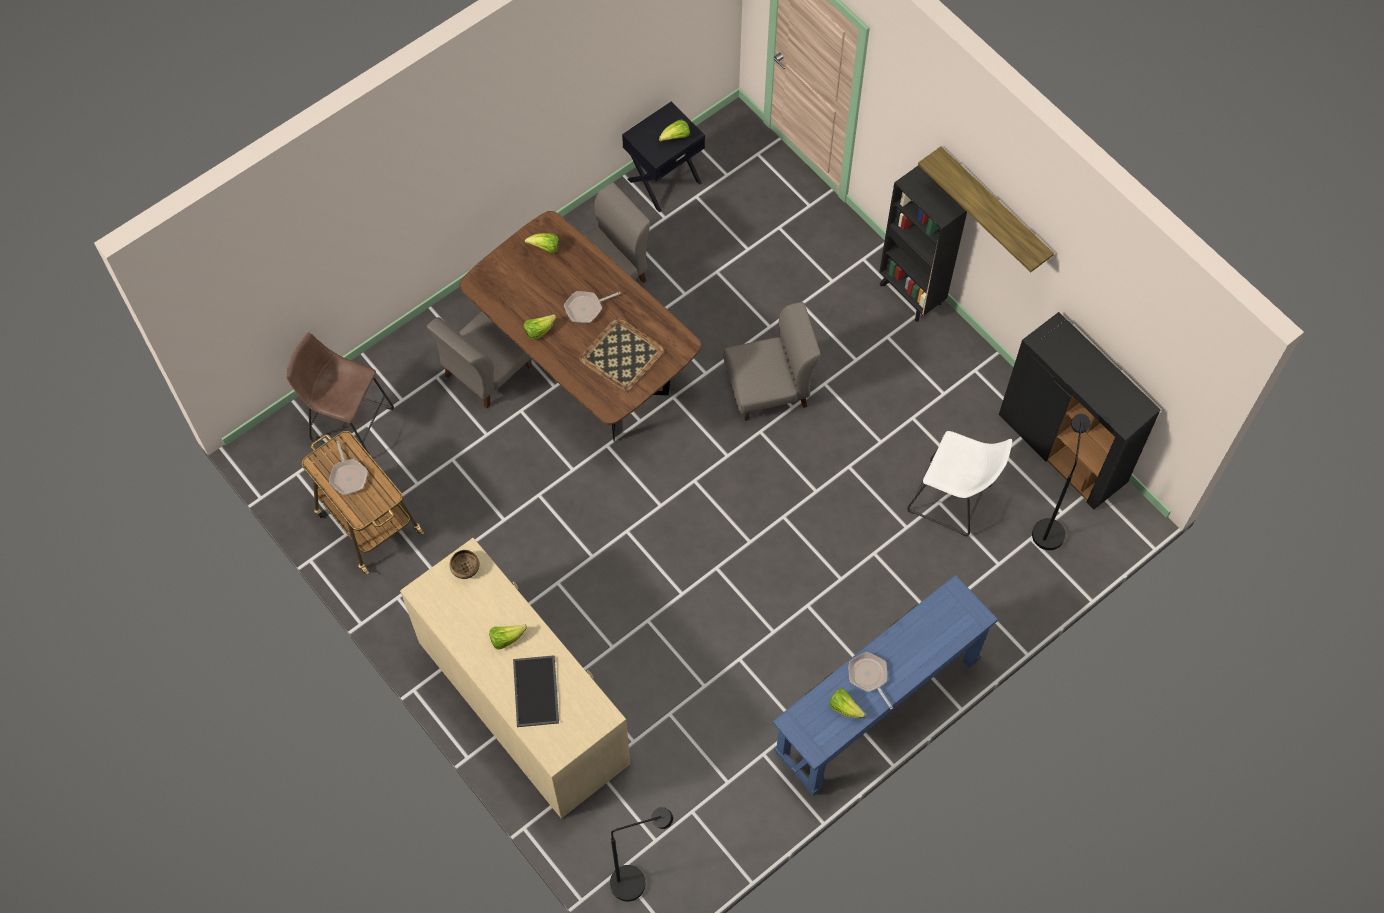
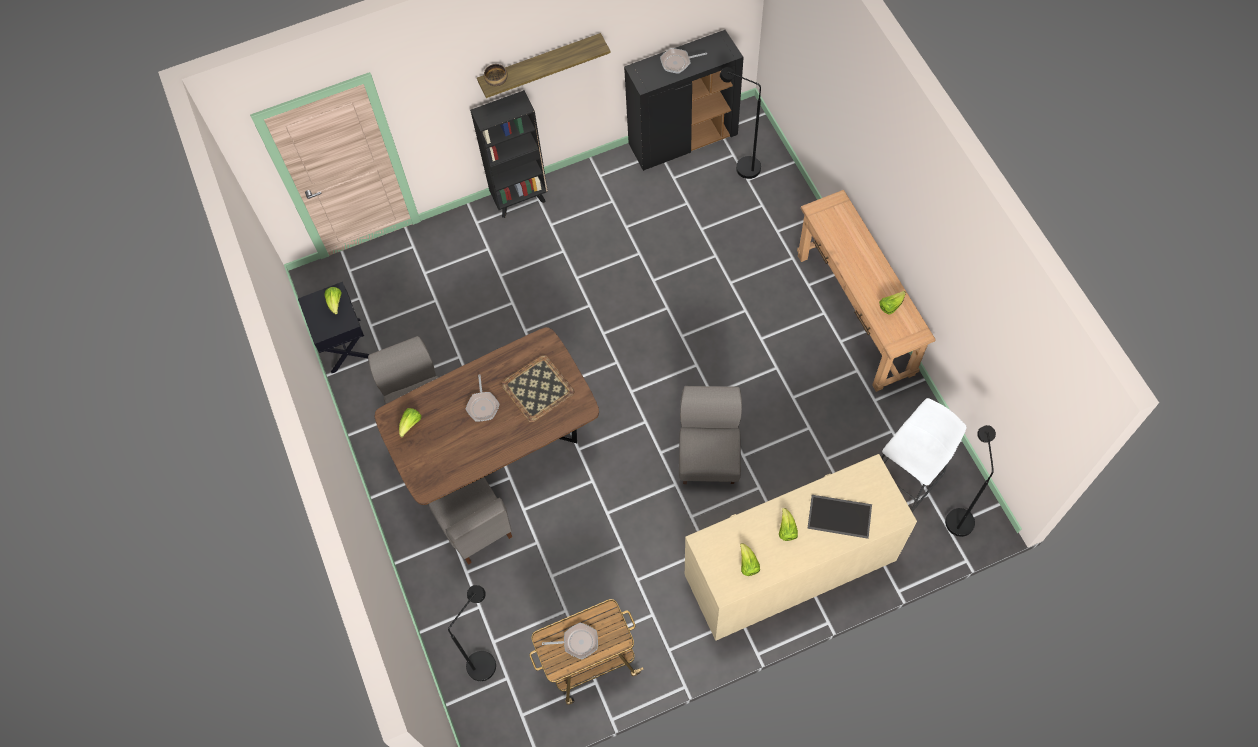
camera: 70 degrees left, 0 degrees up
(348, 422) = (485, 658): brown stool -> black floor lamp
(465, 568) = (712, 549): bowl -> bowl (496, 80)
(539, 331) = (491, 448): lettuce -> lettuce (748, 564)
(768, 389) = (568, 318): grey chair -> grey chair (709, 457)
(869, 677) = (870, 283): frying pan -> frying pan (678, 62)
(876, 707) = (854, 314): blue console table -> brown console table
(953, 501) = (703, 219): white stool -> white stool (909, 474)

